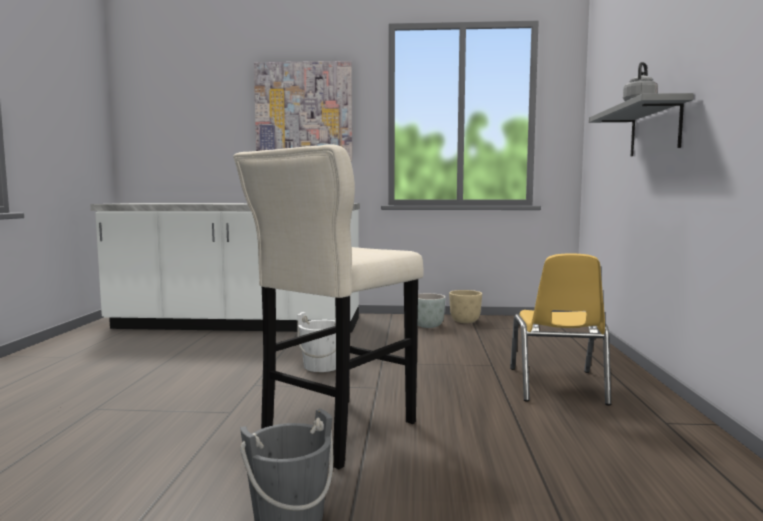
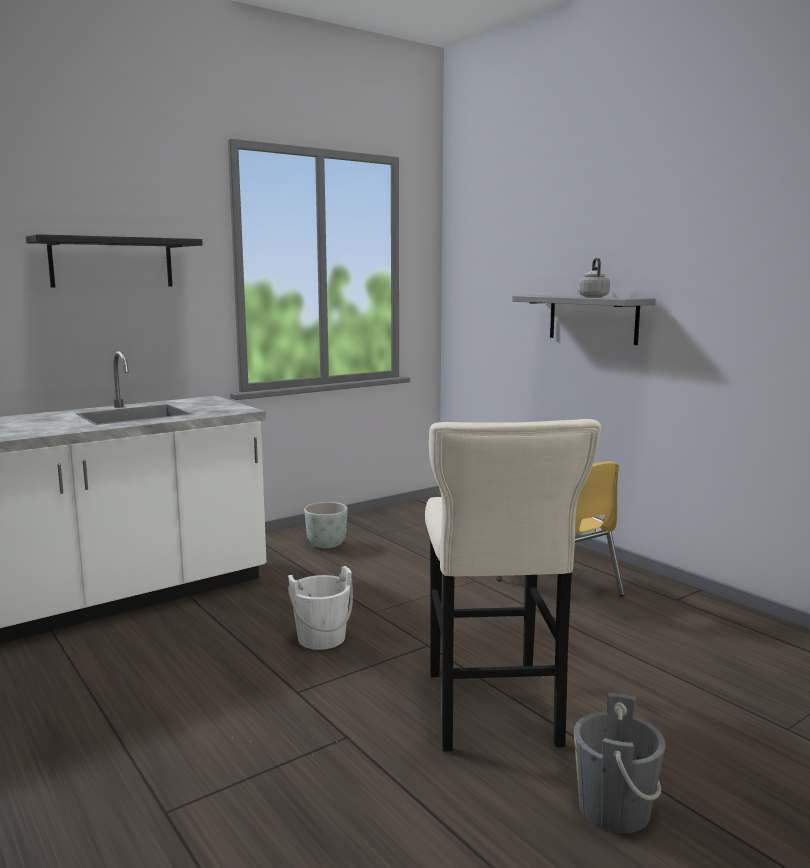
camera: 40 degrees left, 5 degrees up
(304, 112) = (112, 262): picture -> black shelf
(465, 321) = (352, 527): beige planter -> none

